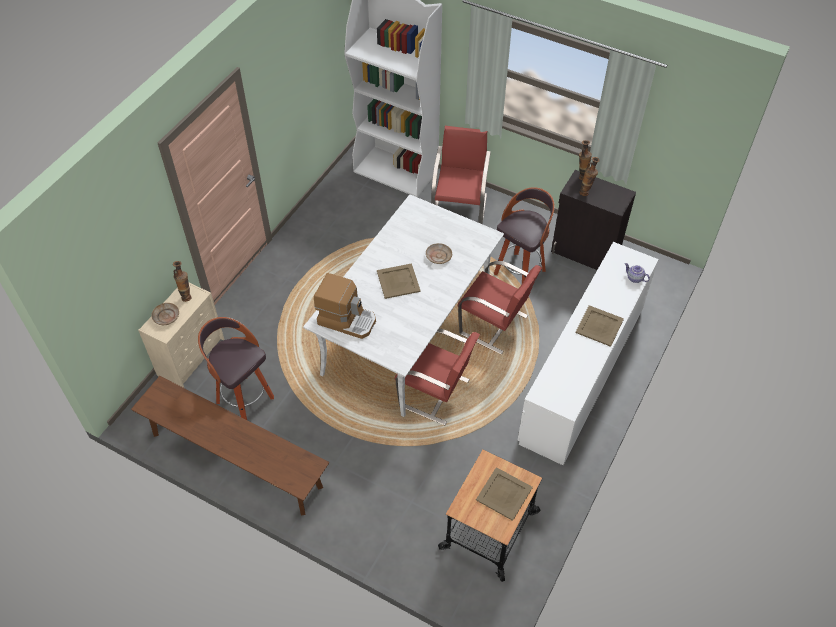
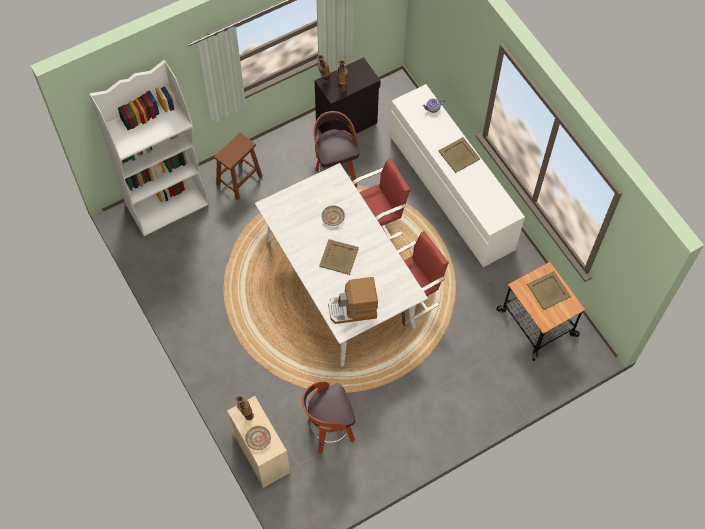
camera: 60 degrees left, 10 degrees up
(236, 460) = (382, 461): brown bench -> none
(347, 320) = (353, 310): coffee machine -> coffee machine turned 150 degrees counterclockwise
(460, 205) = (239, 179): red chair -> brown stool

